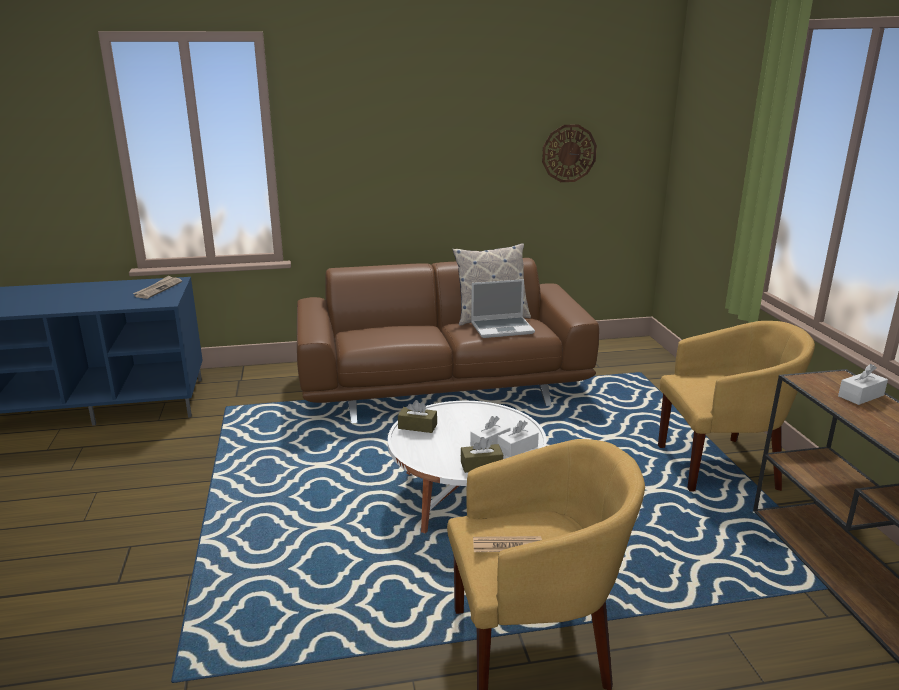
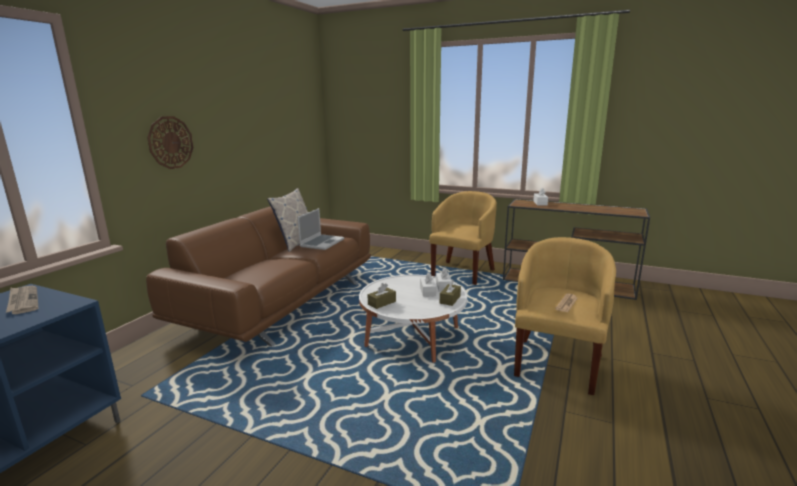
camera: 55 degrees left, 5 degrees down
(569, 153) = (284, 129): wall clock -> wall clock (170, 142)

